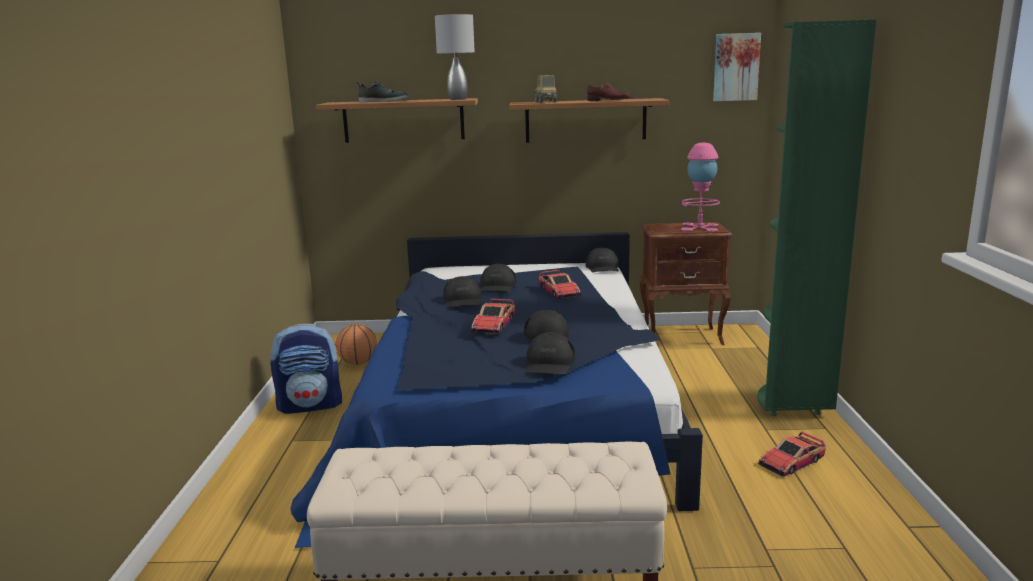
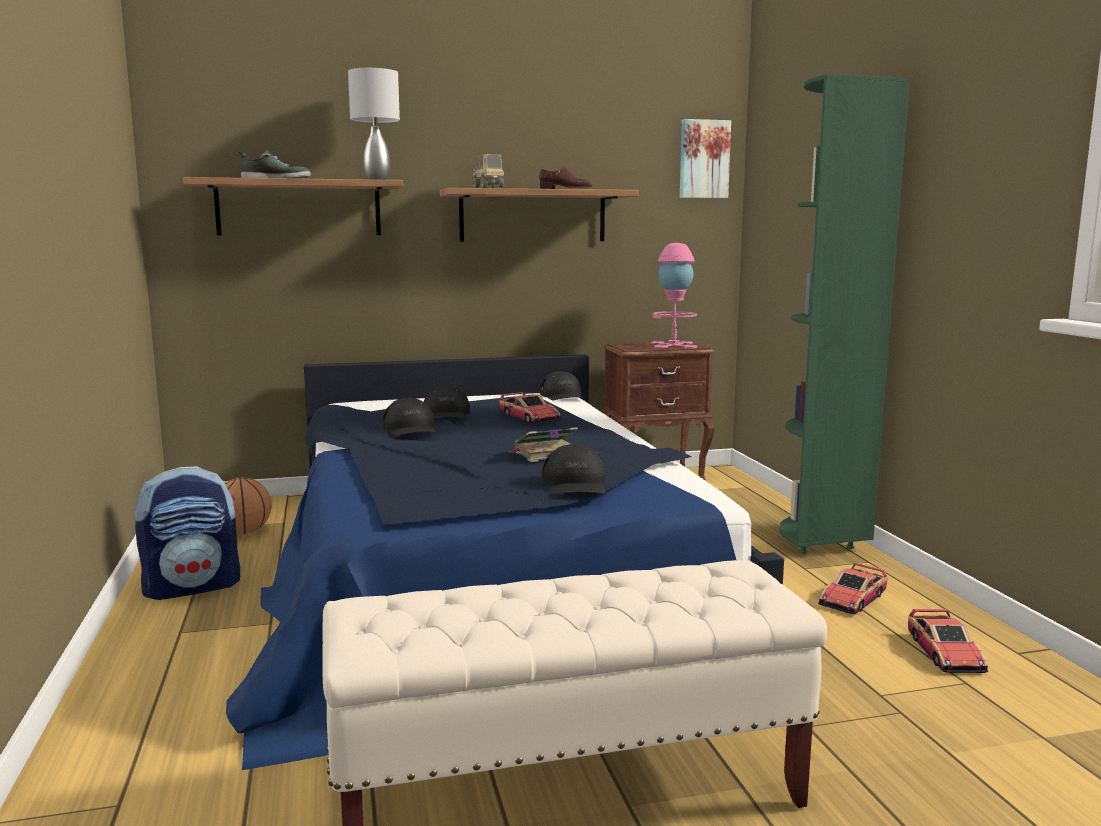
camera: 15 degrees left, 5 degrees down
(493, 325) = (472, 450): toy car -> toy car (945, 653)
(544, 332) = (544, 454): black cap -> book

